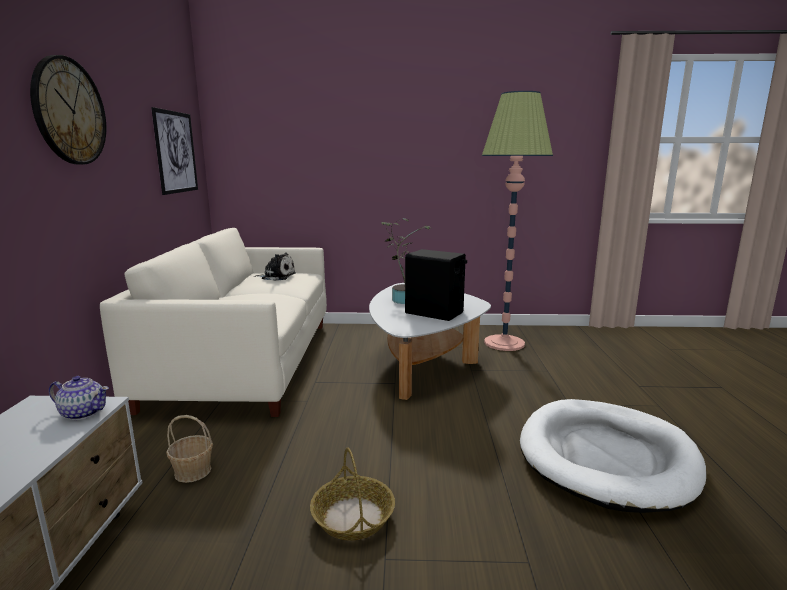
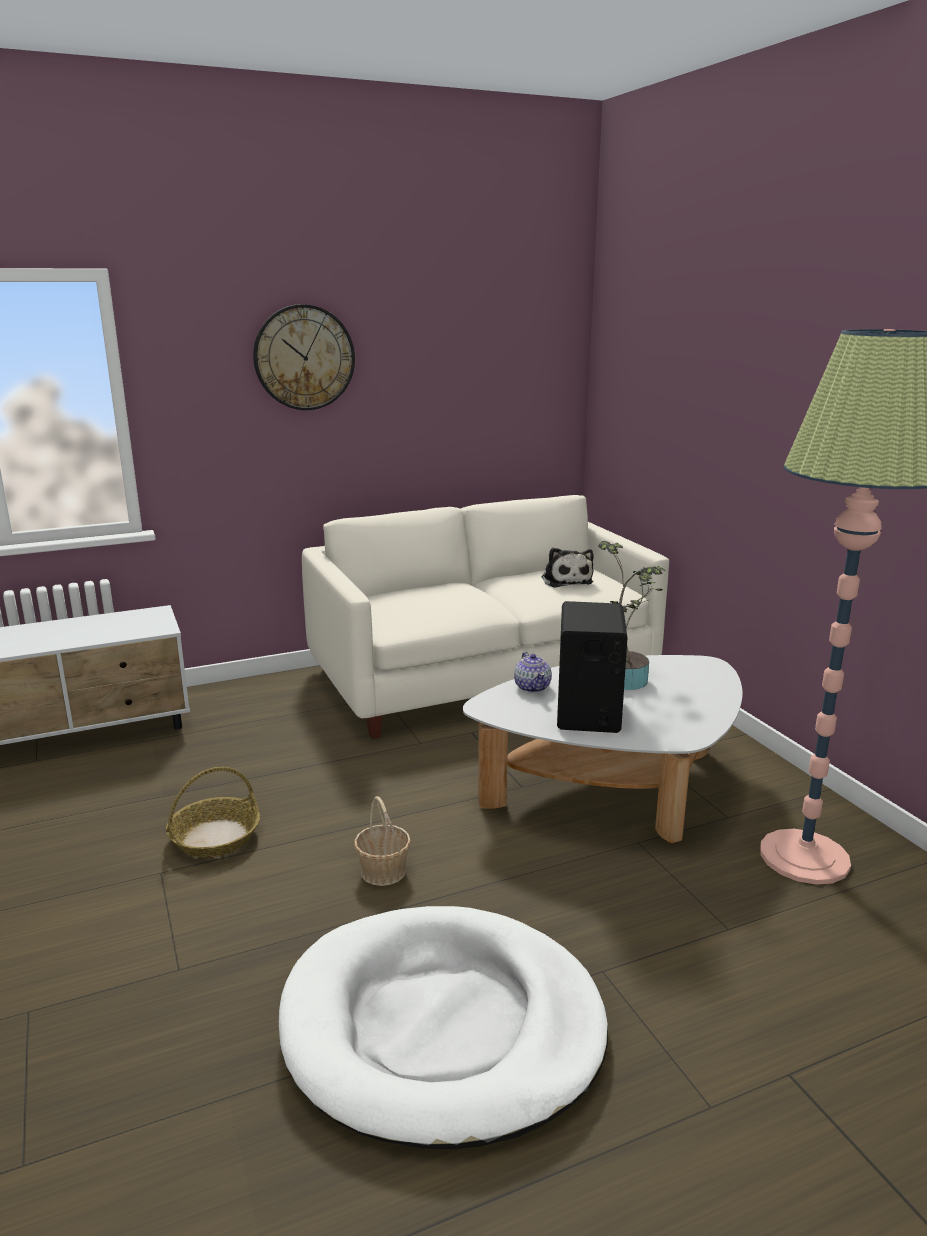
camera: 65 degrees right, 5 degrees up
(83, 413) = (147, 629): teapot -> teapot (532, 687)
(176, 152) = (505, 386): picture -> none
(193, 471) = (249, 734): basket -> basket (383, 871)

